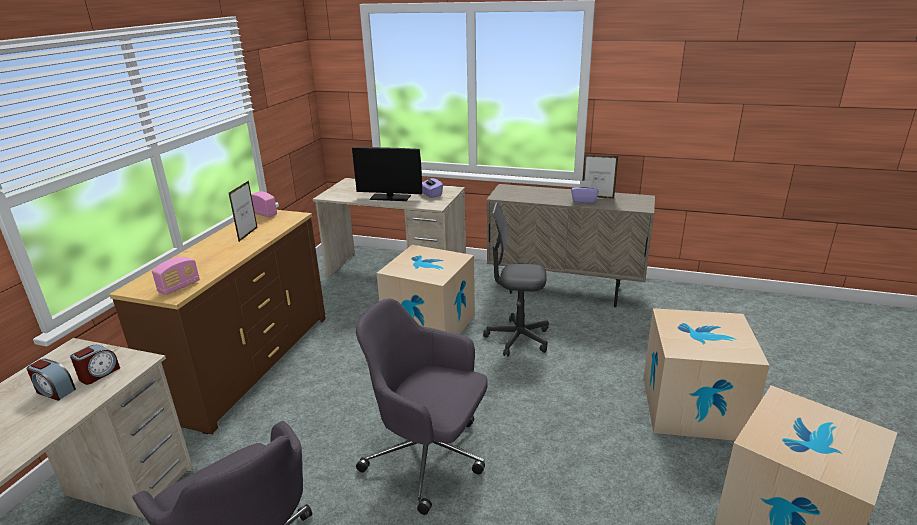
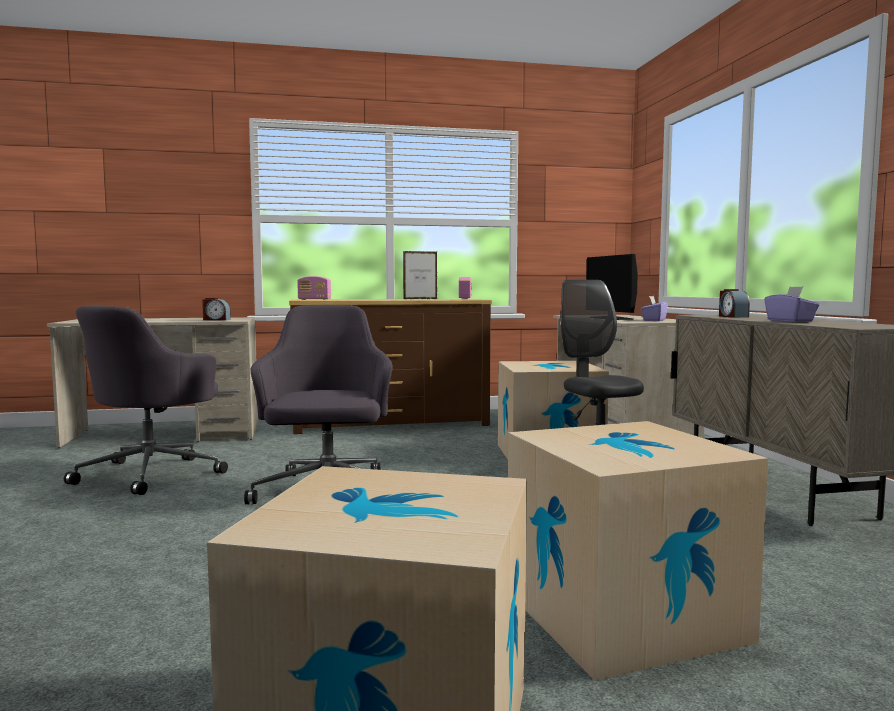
camera: 60 degrees right, 20 degrees down
(55, 391) = (193, 319): alarm clock -> alarm clock (732, 316)
(597, 197) = (825, 322): picture frame -> none

